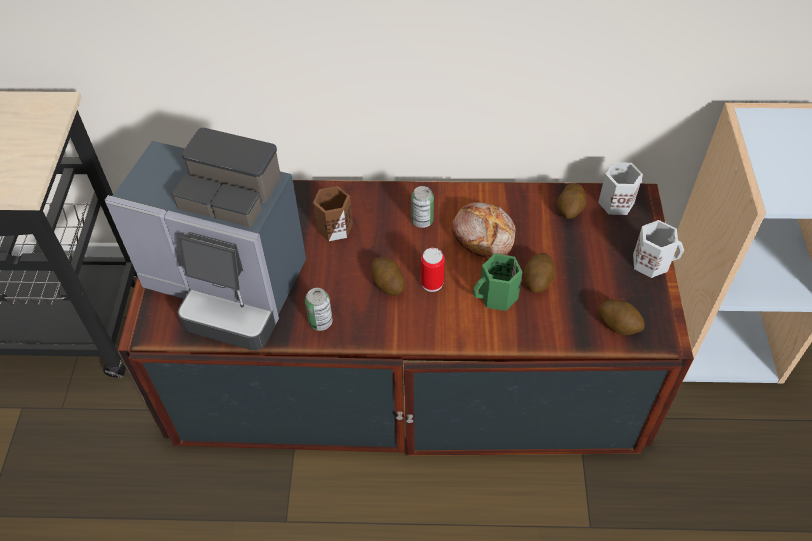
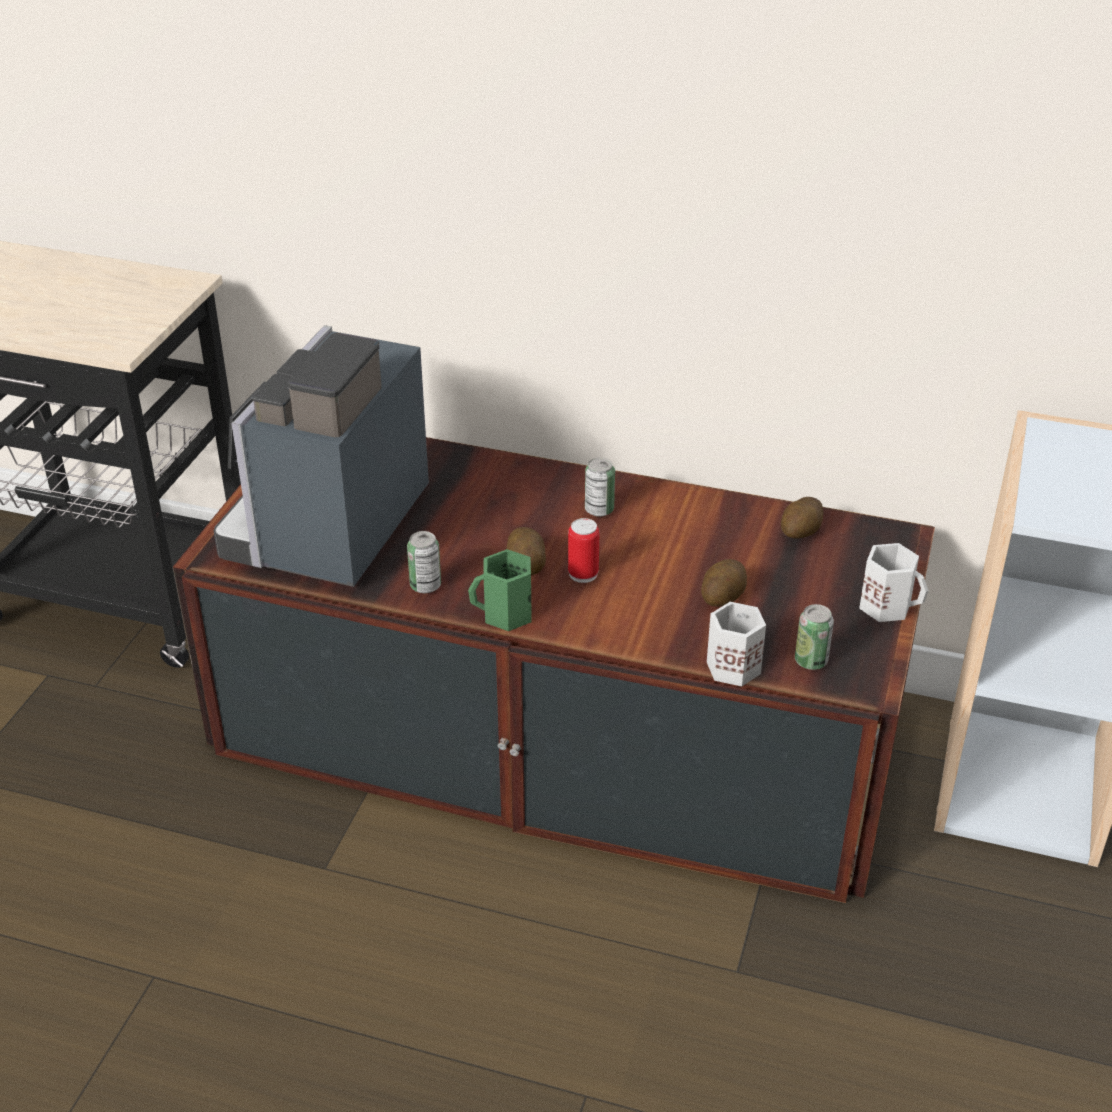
camera: 15 degrees right, 15 degrees down
(228, 286) = (329, 530): coffee machine -> coffee machine turned 75 degrees clockwise
(333, 226) = (483, 496): brown mug -> none
(484, 235) = (673, 538): bread -> none
(497, 297) = (661, 603): green mug -> green mug (505, 615)
(614, 201) = (866, 534): white mug -> white mug (732, 666)
(618, 324) = (811, 661): potato -> can

